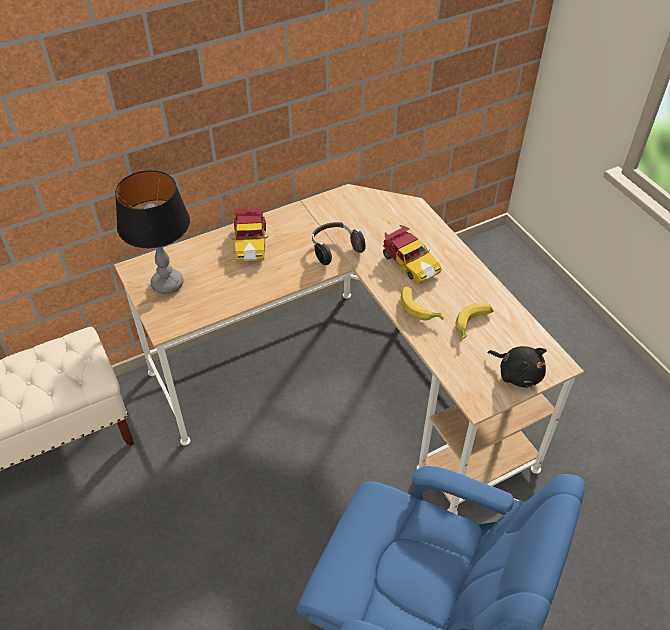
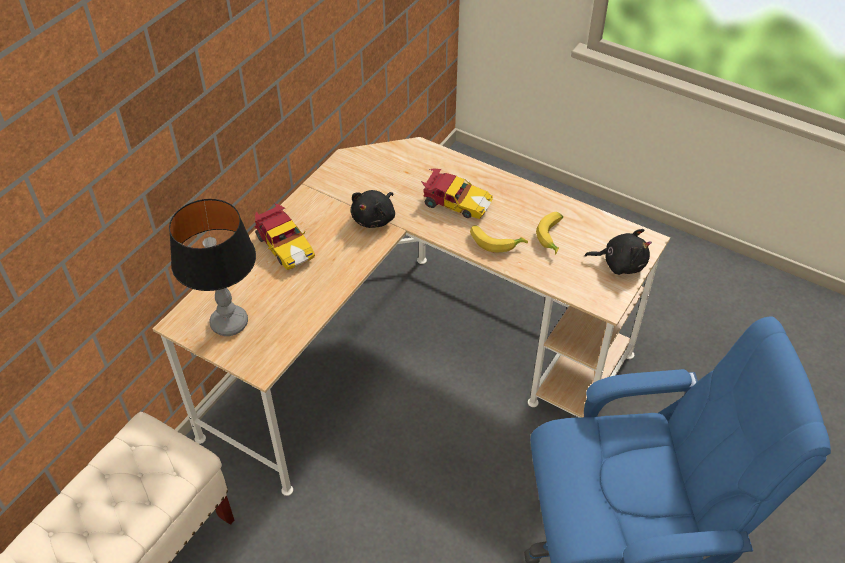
camera: 30 degrees left, 0 degrees up
(335, 249) = (375, 218): headphones -> black plush toy

